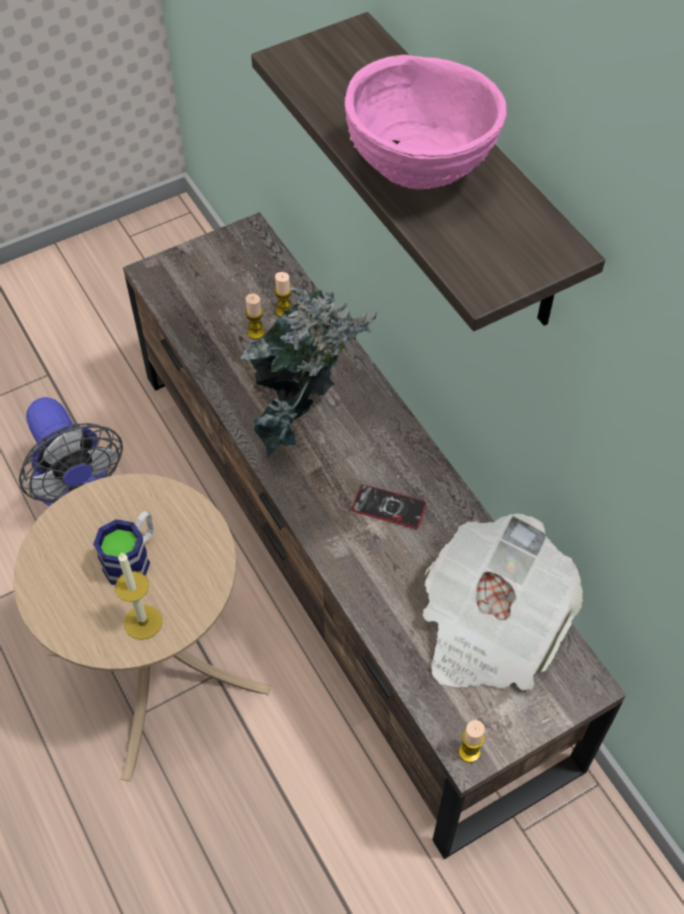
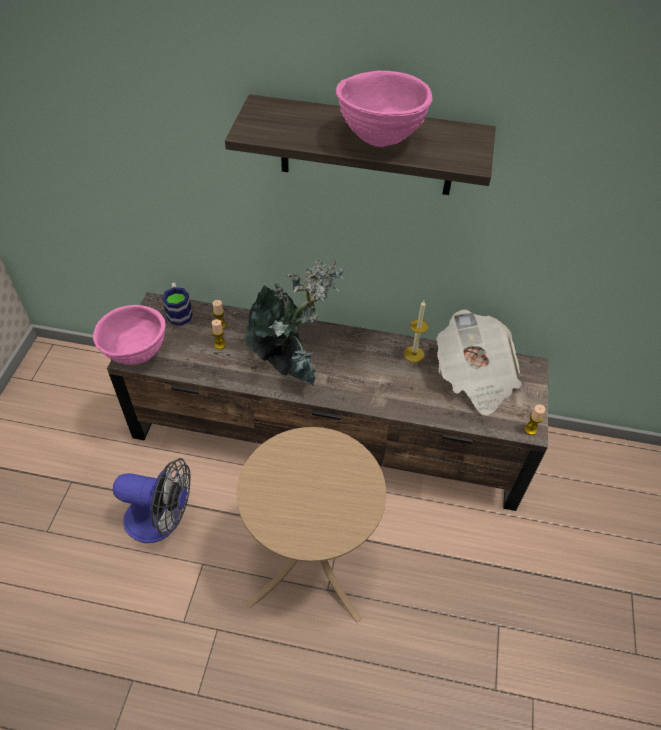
camera: 50 degrees left, 5 degrees down
(133, 558) = (311, 482): mug -> mug (179, 312)
(143, 622) = (354, 503): candle -> candle (414, 354)
(165, 275) = (136, 354): none -> pink bowl
(389, 507) = (377, 367): phone -> none

